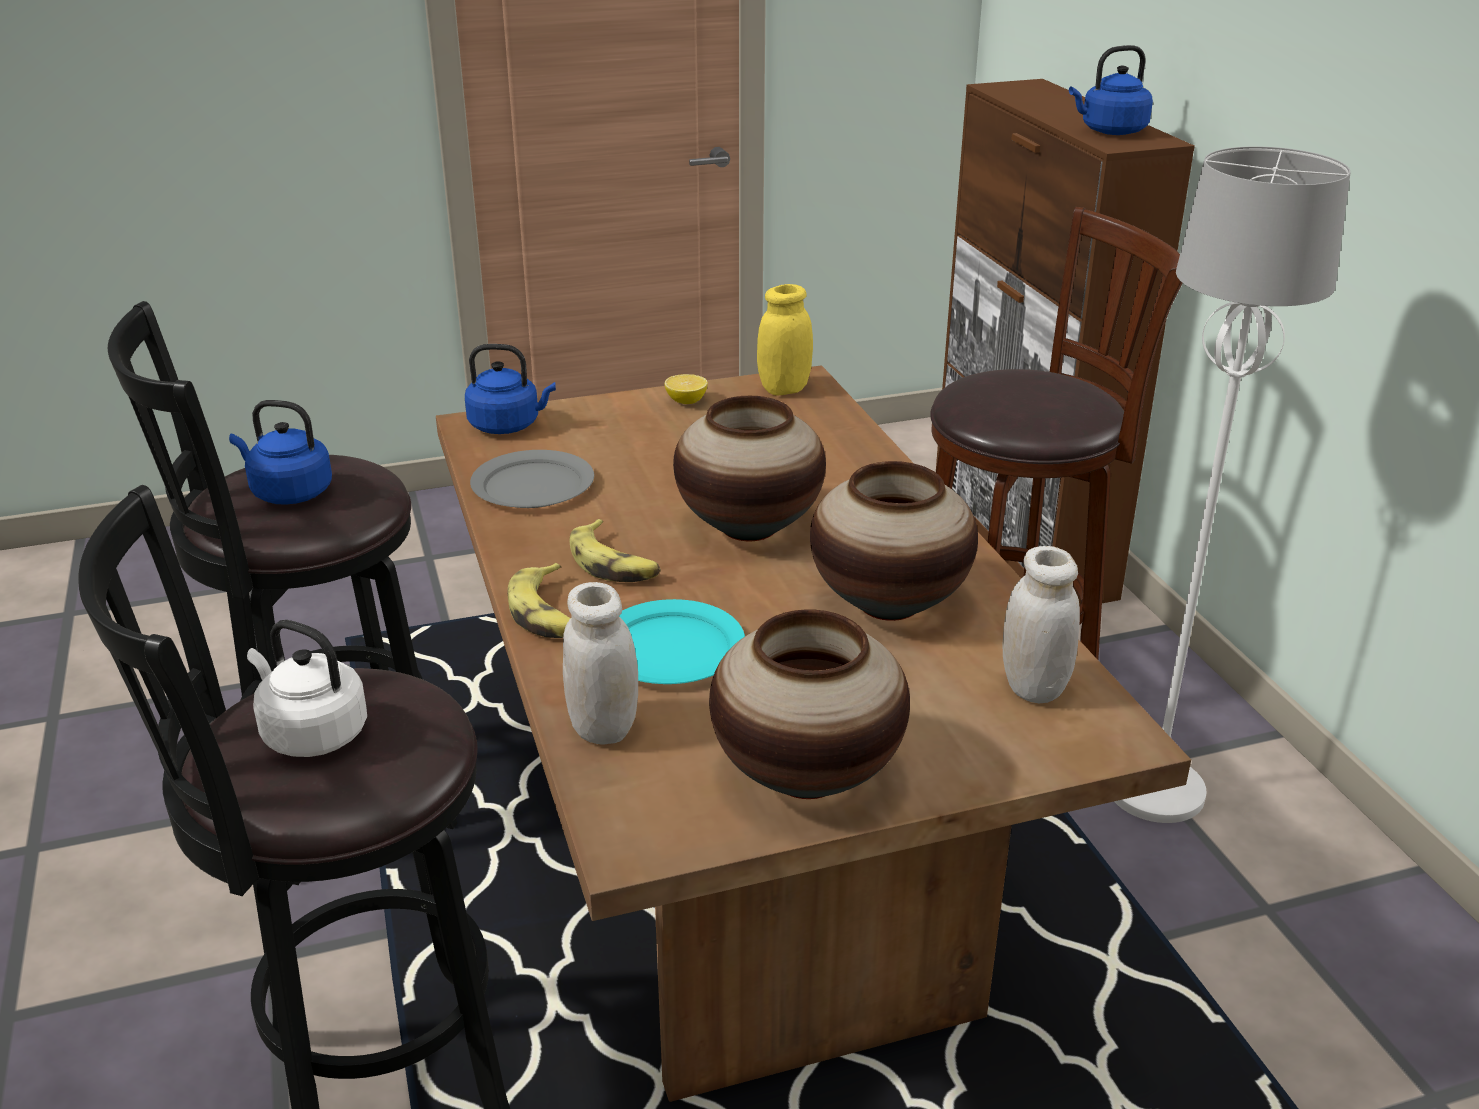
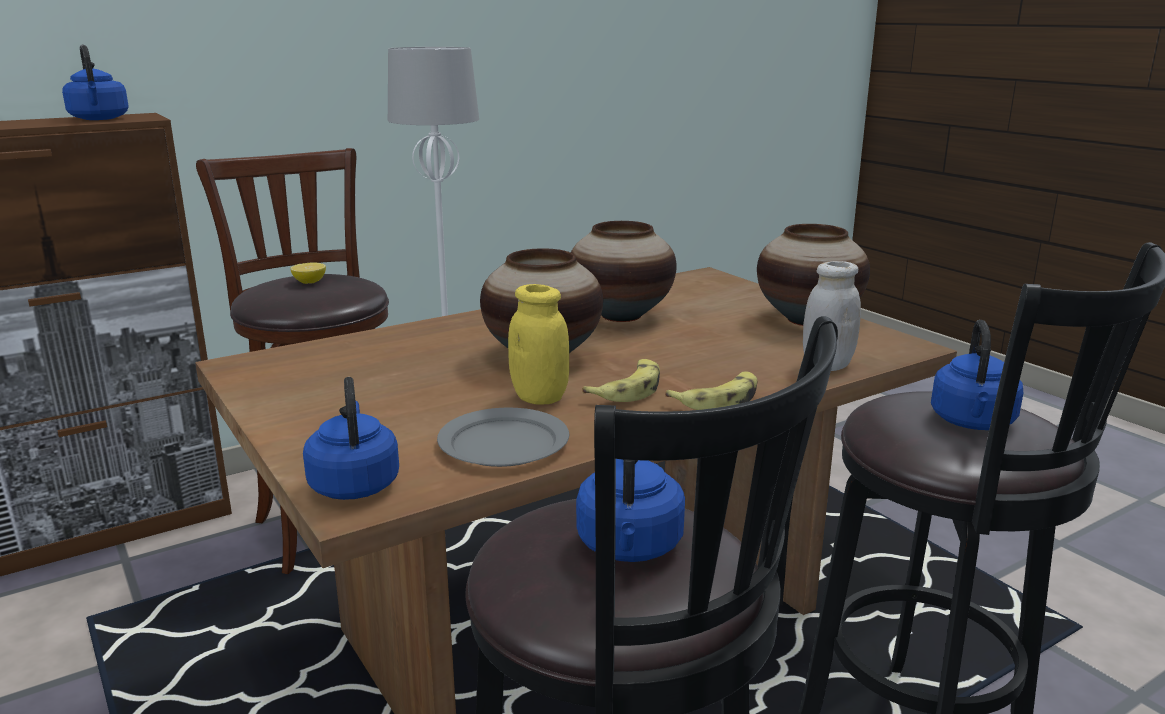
camera: 105 degrees left, 10 degrees down
(311, 733) = (972, 423): white kettle -> blue kettle
(672, 648) = (724, 359): turquoise plate -> none
(686, 401) = (285, 404): lemon -> lemon (309, 282)
(784, 389) = (257, 369): yellow jar -> yellow jar (539, 397)
(1033, 687) = (679, 287): white jar -> none

